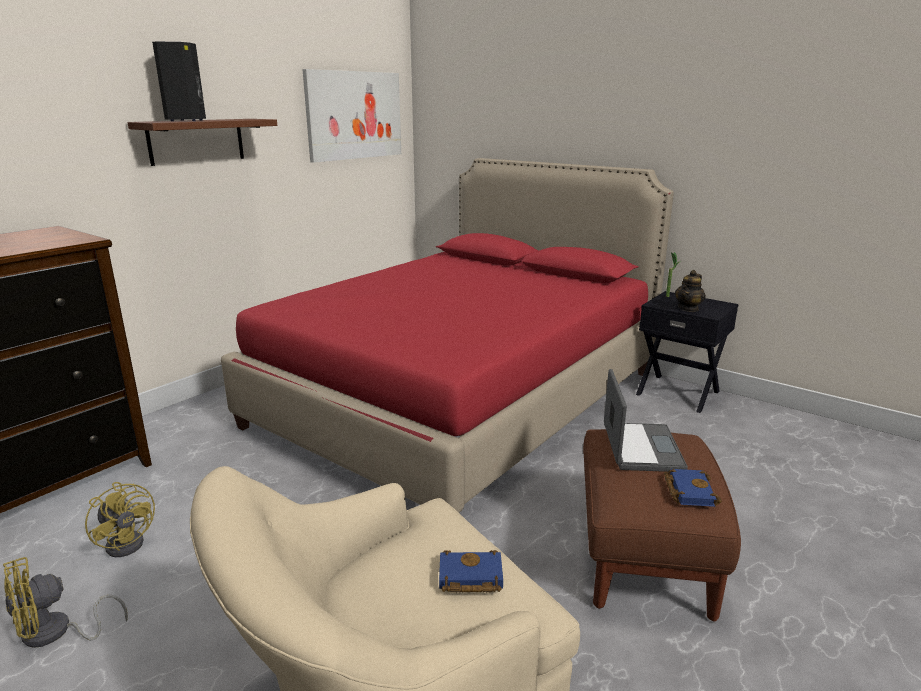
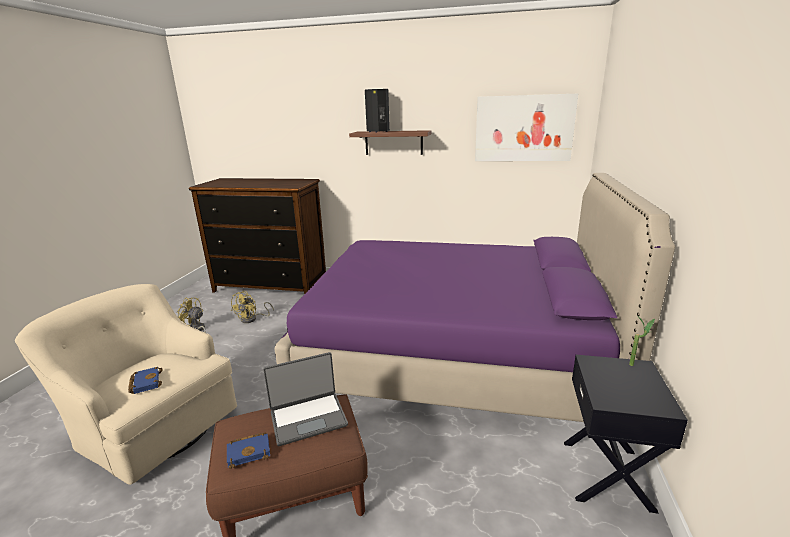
camera: 65 degrees right, 0 degrees up
(460, 398) = (453, 353): red bed -> purple bed
(688, 309) = (604, 383): teapot -> none

